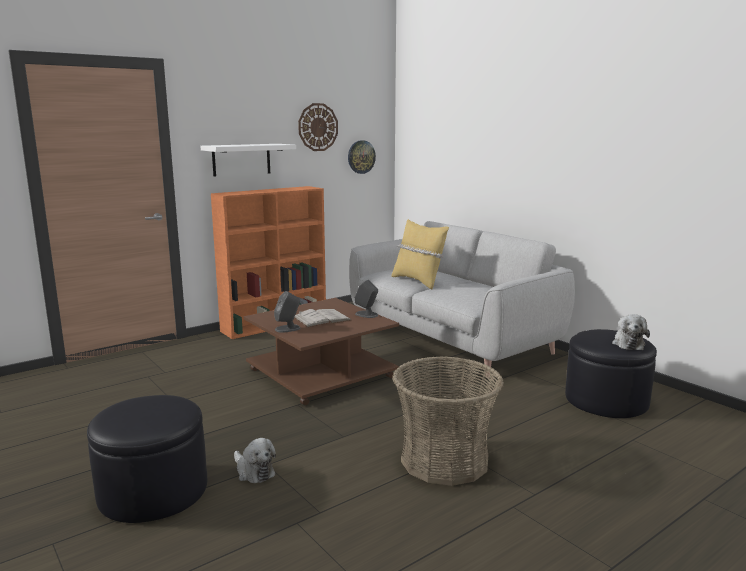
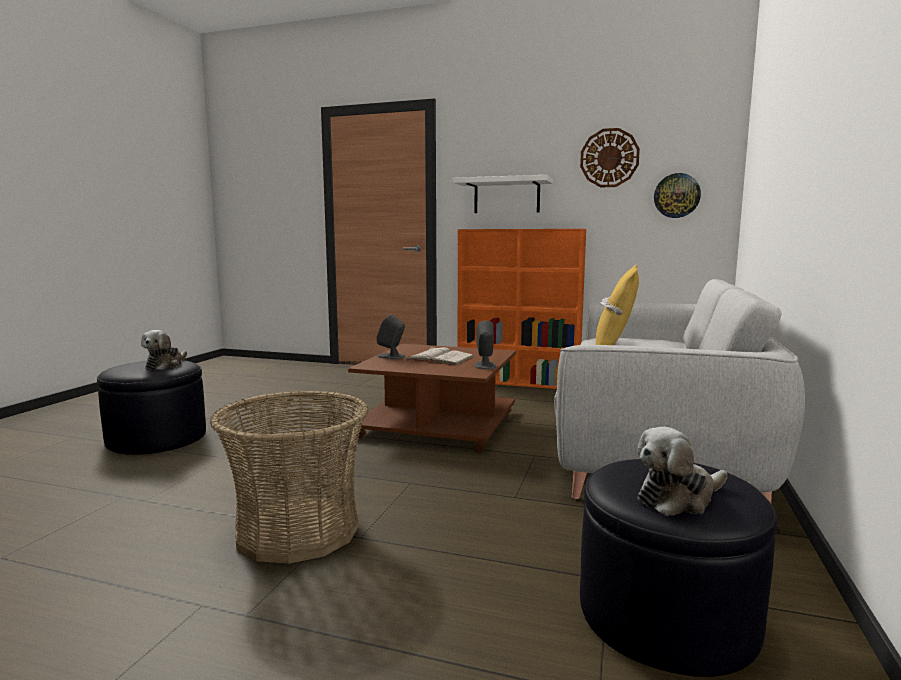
camera: 55 degrees right, 5 degrees down
(254, 471) = (208, 457): plush toy -> plush toy (165, 365)

